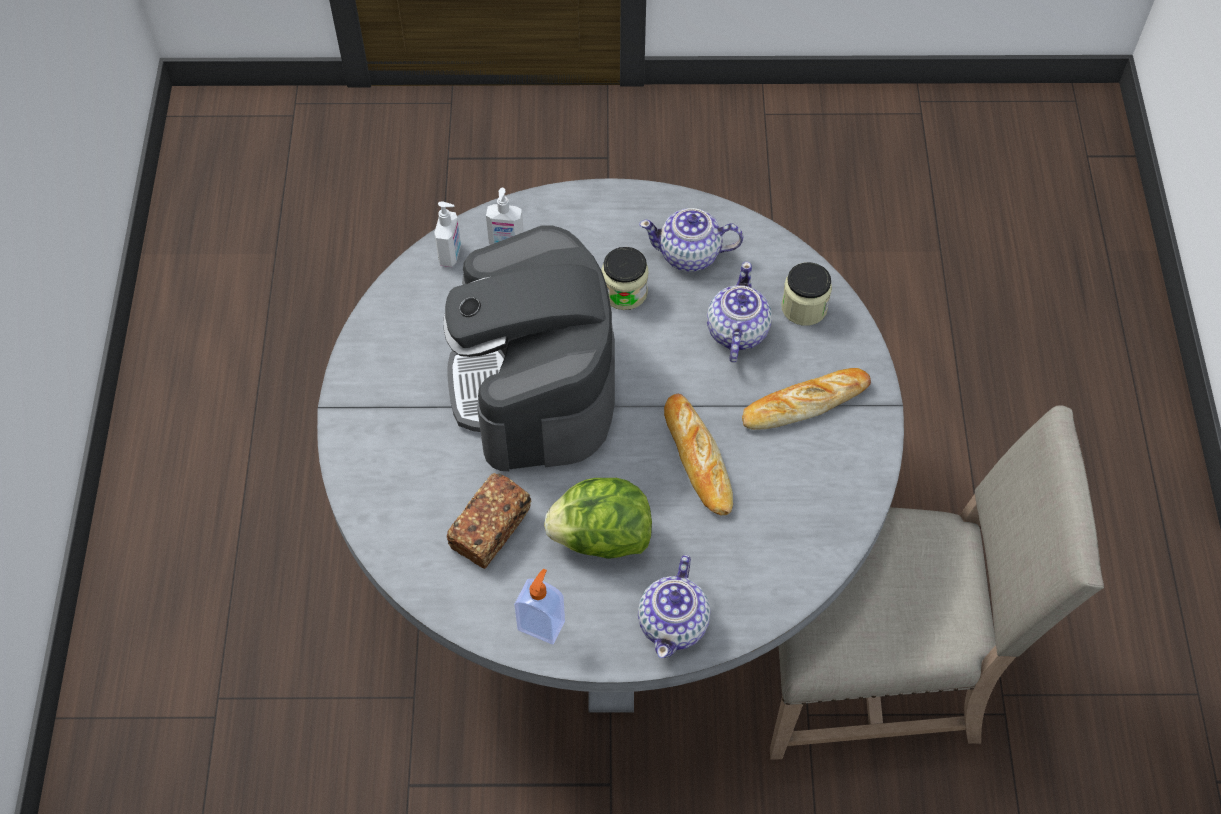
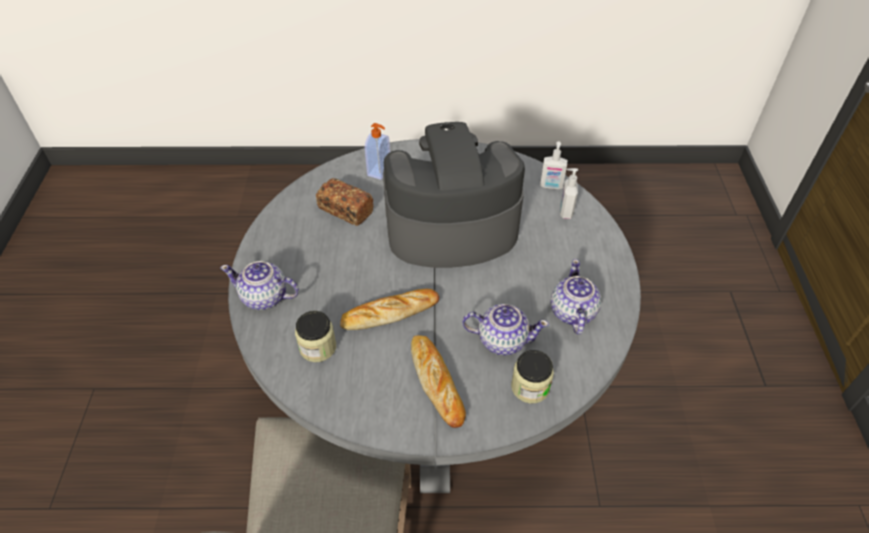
camera: 90 degrees right, 10 degrees down
(542, 624) = (277, 234): soap dispenser -> soap dispenser (380, 171)
(601, 537) = (334, 261): lettuce -> none
(624, 292) = (531, 273): jar -> jar (318, 347)

